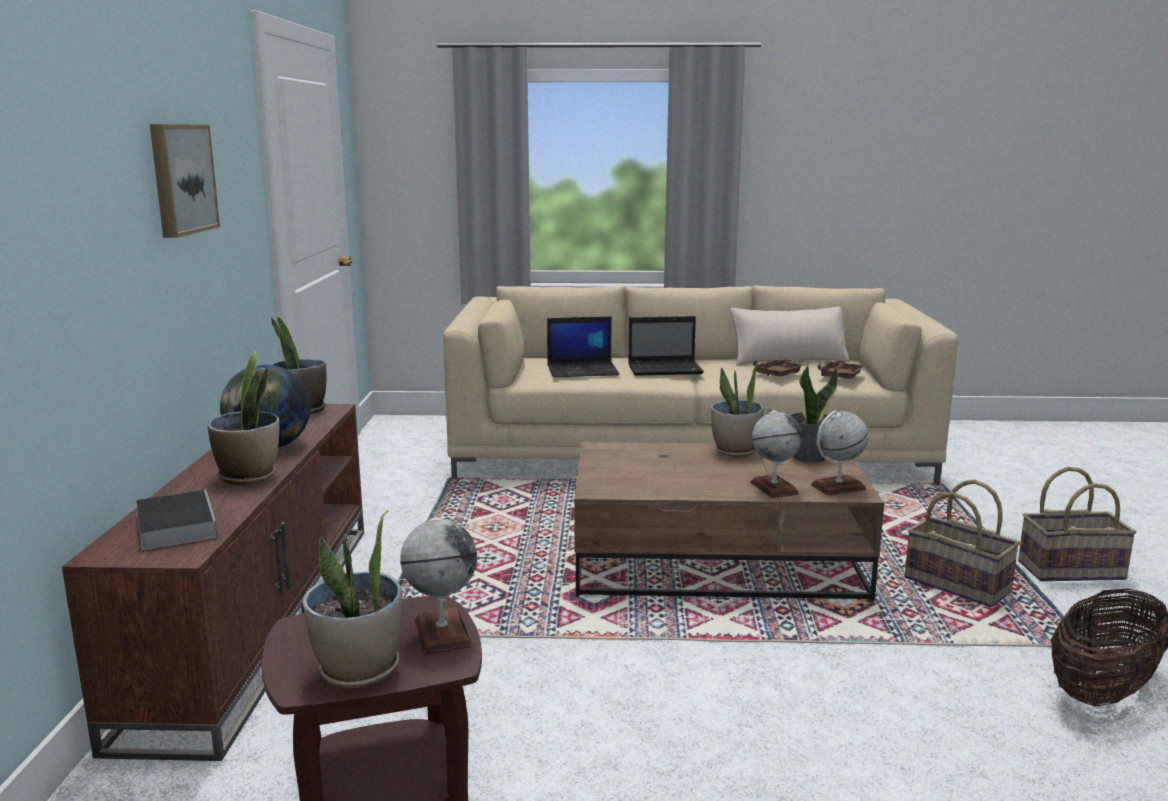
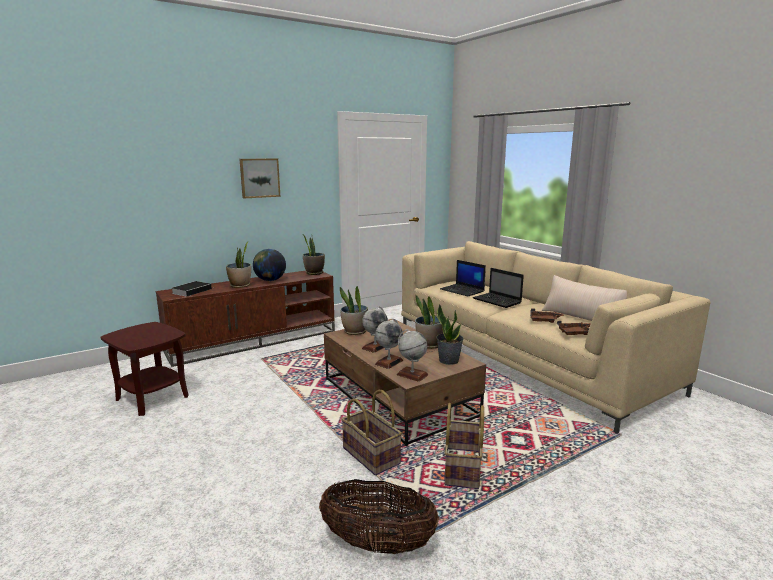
camera: 55 degrees right, 0 degrees up
(359, 670) = (124, 338): potted plant -> potted plant (355, 332)
(442, 633) = (155, 340): globe -> globe (375, 347)
(1070, 569) = (550, 509): basket -> basket (372, 455)

